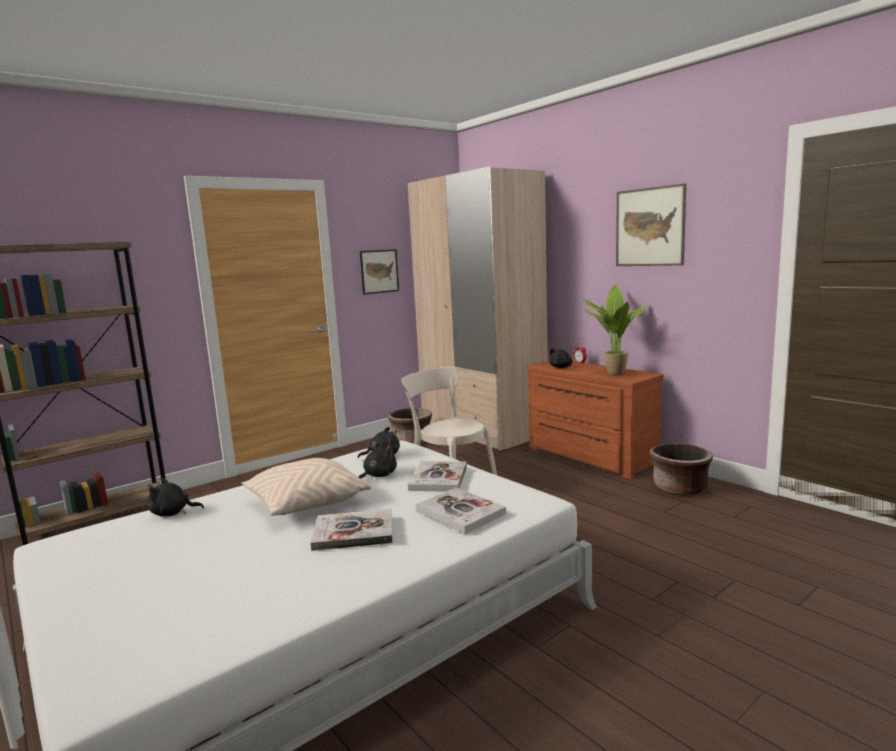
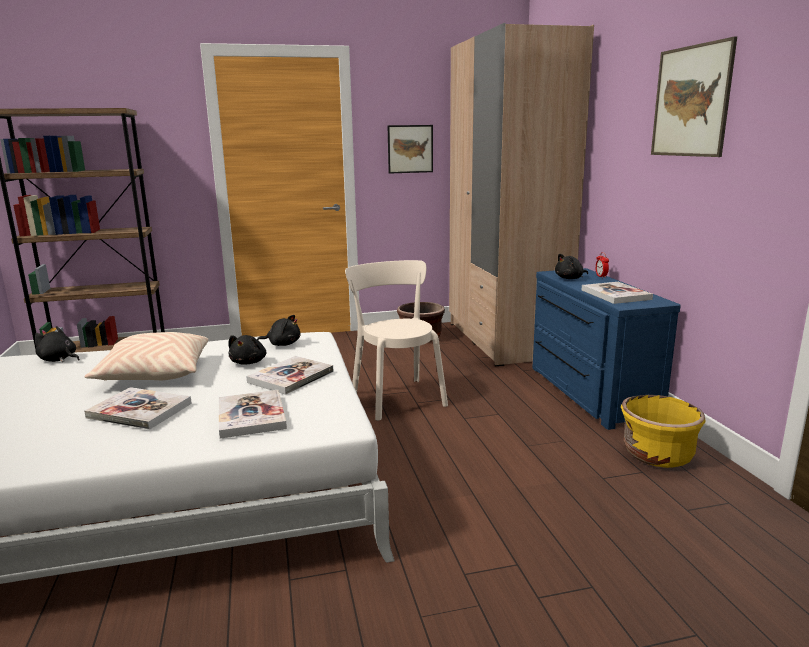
camera: 25 degrees right, 5 degrees up
(378, 475) = (249, 362): black plush toy -> black plush toy turned 120 degrees clockwise
(589, 457) = (588, 392): brown dresser -> blue dresser
(613, 374) = (615, 295): potted plant -> book
(679, 488) = (657, 455): brown planter -> yellow planter

